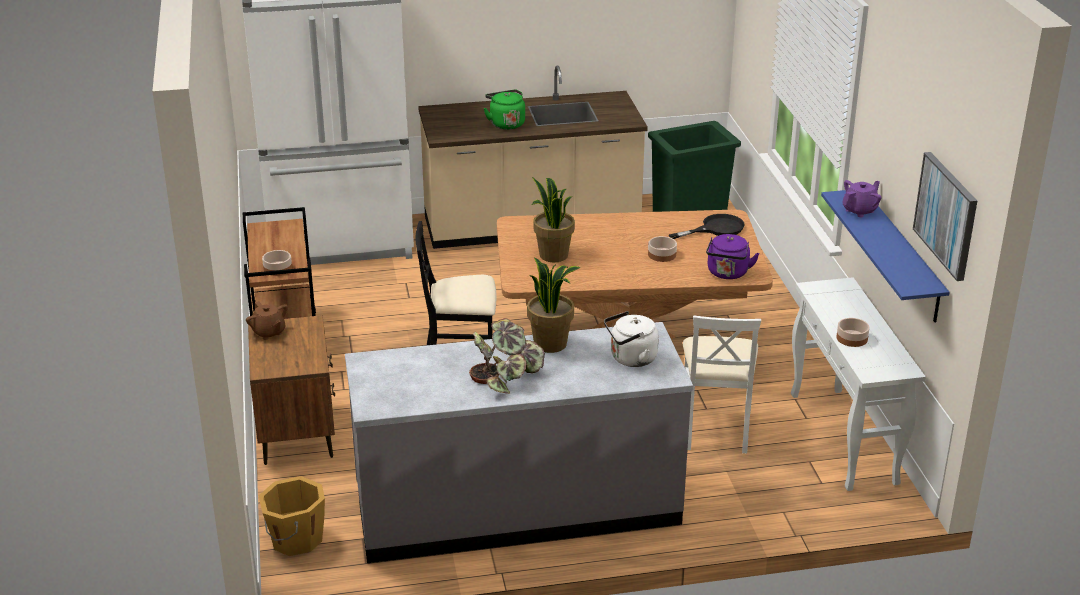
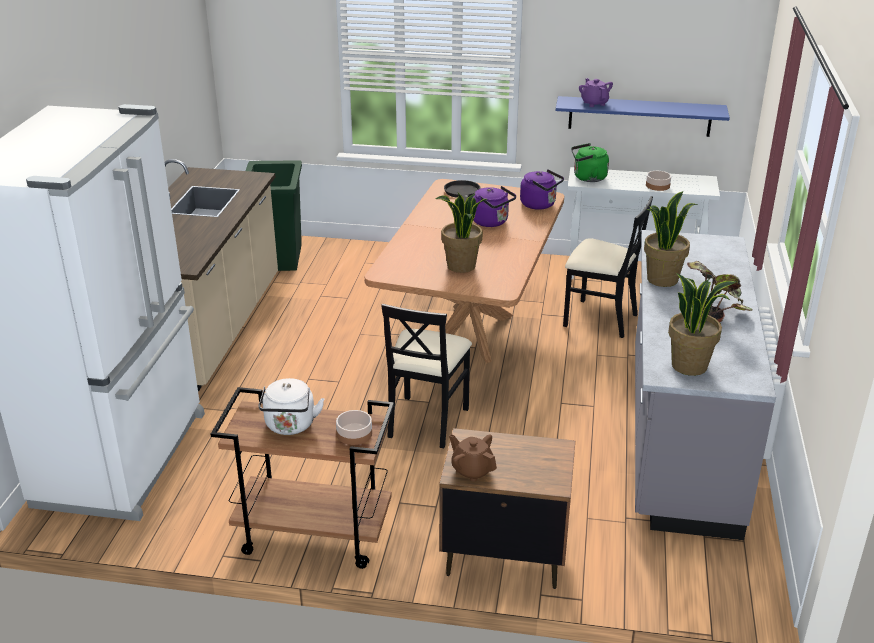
camera: 70 degrees left, 0 degrees up
(269, 332) = (472, 470): brown teapot -> brown teapot turned 120 degrees counterclockwise
(295, 539) = (696, 584): orange bucket -> none
(387, 373) = (690, 365): none -> potted plant
(506, 123) = (195, 229): green kettle -> green kettle (587, 178)
(630, 359) = (698, 252): white kettle -> white kettle (290, 426)
(661, 255) = (492, 222): bowl -> purple kettle
(716, 428) = (599, 319): white chair -> black chair
(946, 215) = (710, 53): picture -> none

